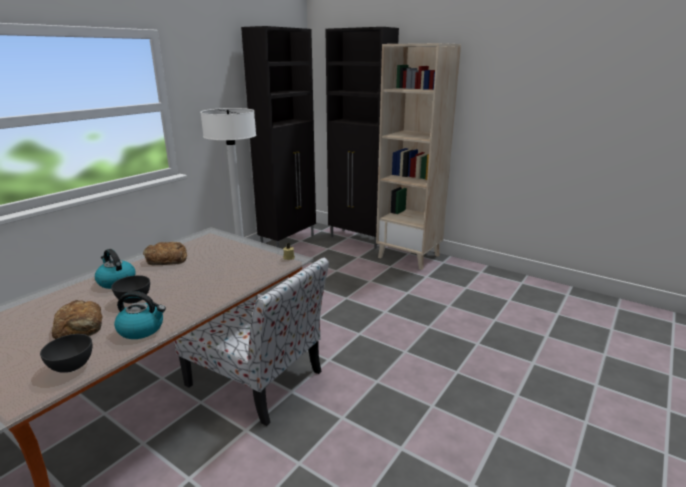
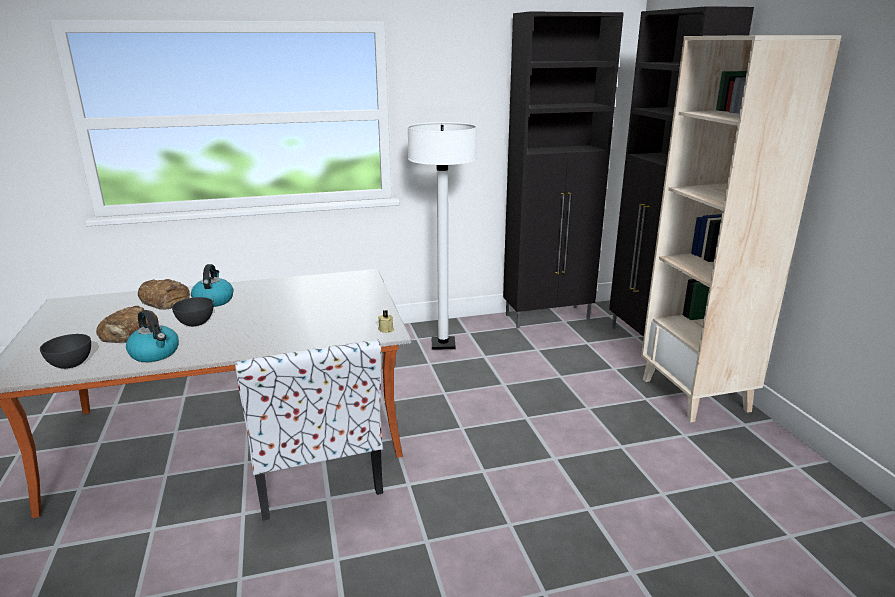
camera: 40 degrees right, 0 degrees up
(166, 259) = (283, 291): bread -> bread (165, 300)

